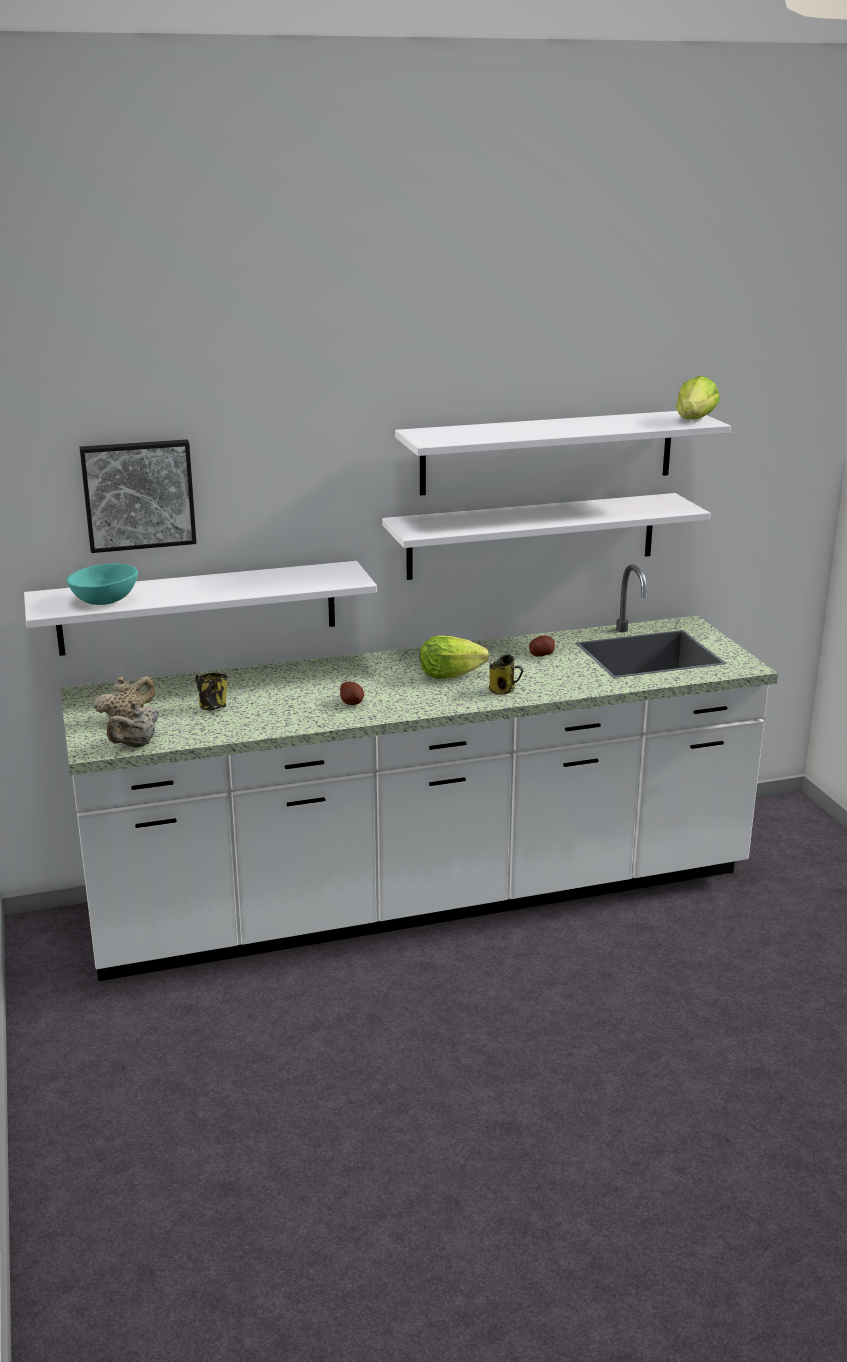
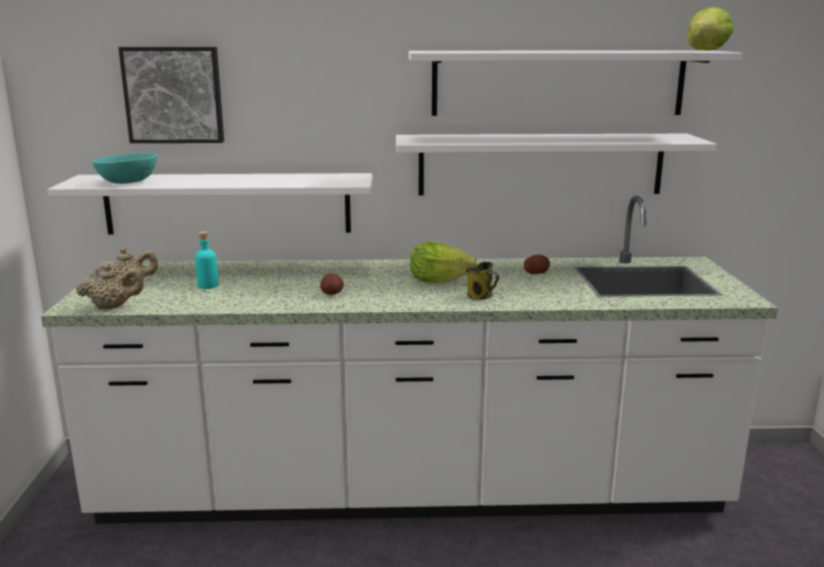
camera: 15 degrees right, 5 degrees down
(136, 745) = (113, 307): beige teapot -> beige teapot turned 150 degrees counterclockwise
(211, 707) = (208, 285): mug -> turquoise bottle

